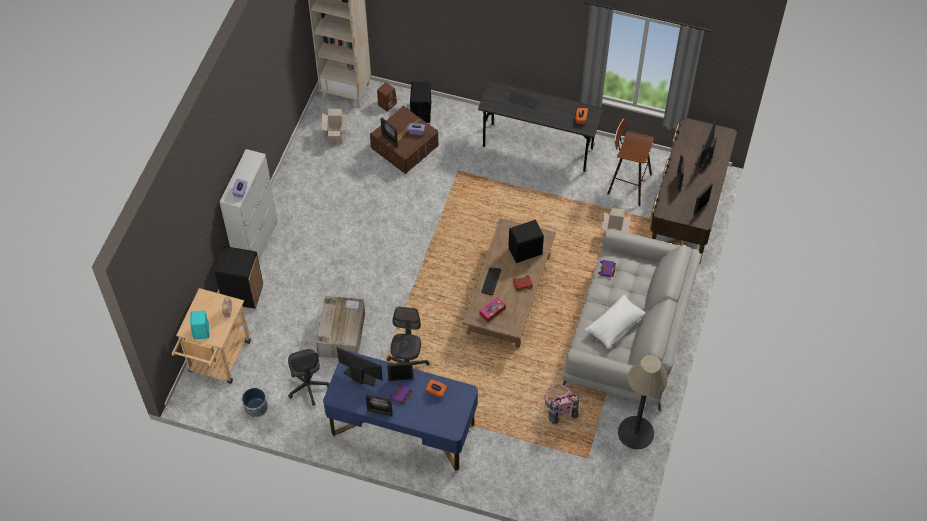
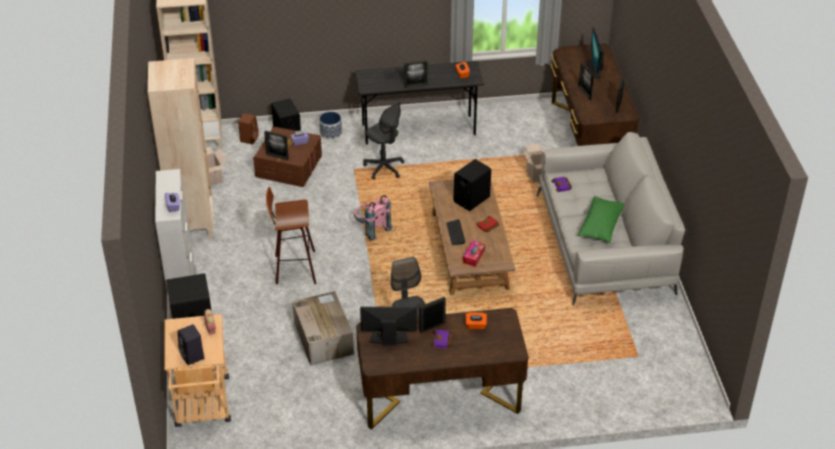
camera: 25 degrees left, 15 degrees down
(201, 332) = (192, 356): turquoise speaker -> black speaker
(255, 407) = (271, 434): planter -> planter (330, 133)
(296, 179) = (192, 224): none -> beige bookcase
(308, 387) = (317, 395): grey office chair -> grey office chair (384, 168)
(379, 412) = (430, 363): picture frame -> picture frame (415, 86)
(403, 429) = (440, 397): blue desk -> brown desk
(559, 409) = (583, 326): pink backpack -> pink backpack (371, 229)
(615, 326) = (601, 226): white pillow -> green pillow
(627, 184) = (521, 133): stool -> stool (293, 268)
(635, 433) = (668, 320): floor lamp -> none

